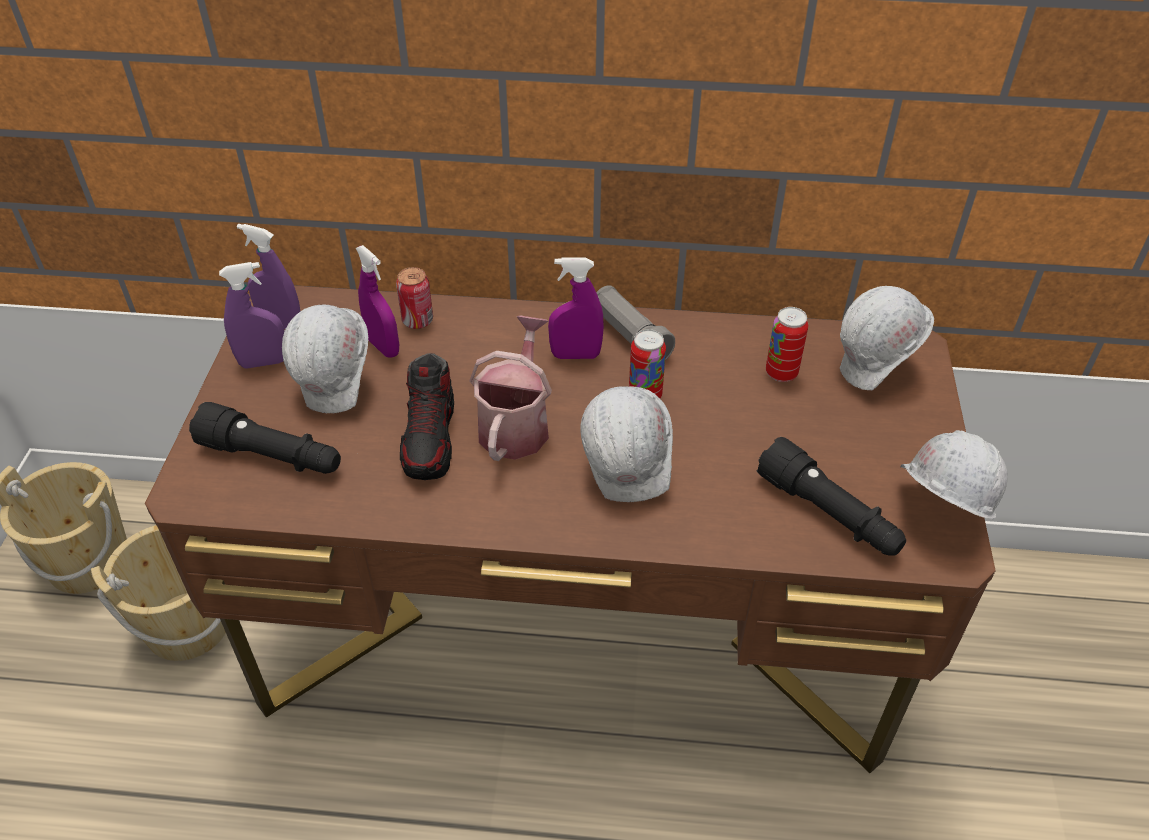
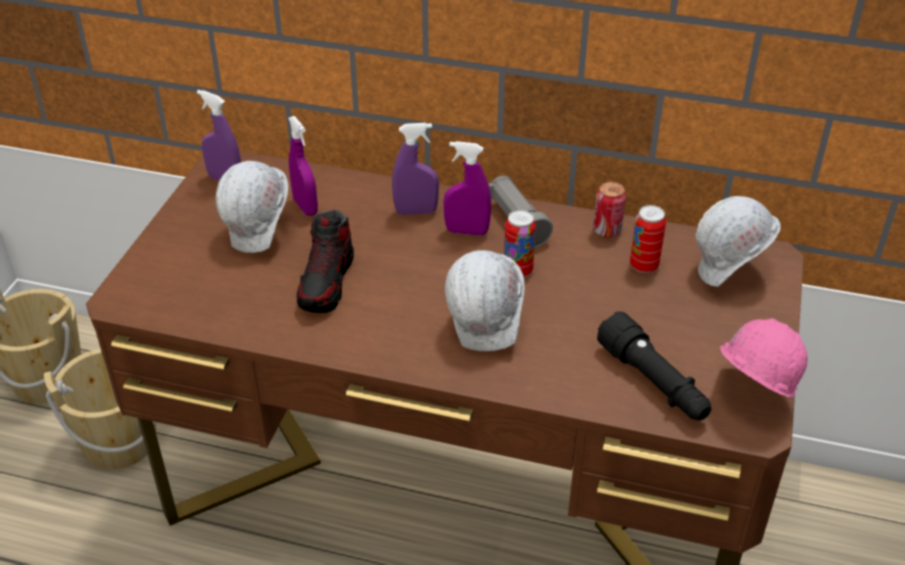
camera: 10 degrees right, 5 degrees down
(264, 362) = (205, 208): purple spray bottle -> purple spray bottle (416, 211)
(272, 456) = (194, 281): black flashlight -> none
(417, 321) = (339, 190): can -> can (607, 230)
(516, 423) = (401, 279): watering can -> none
(935, 516) = (749, 396): white hard hat -> pink hard hat

